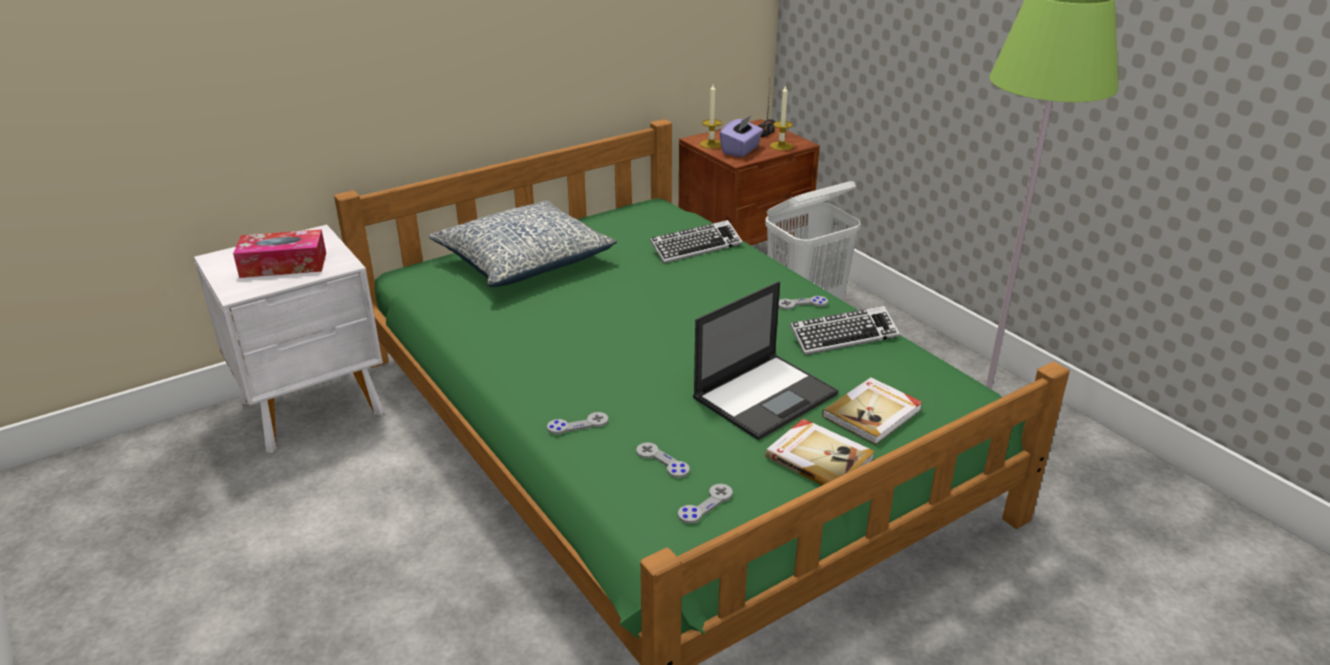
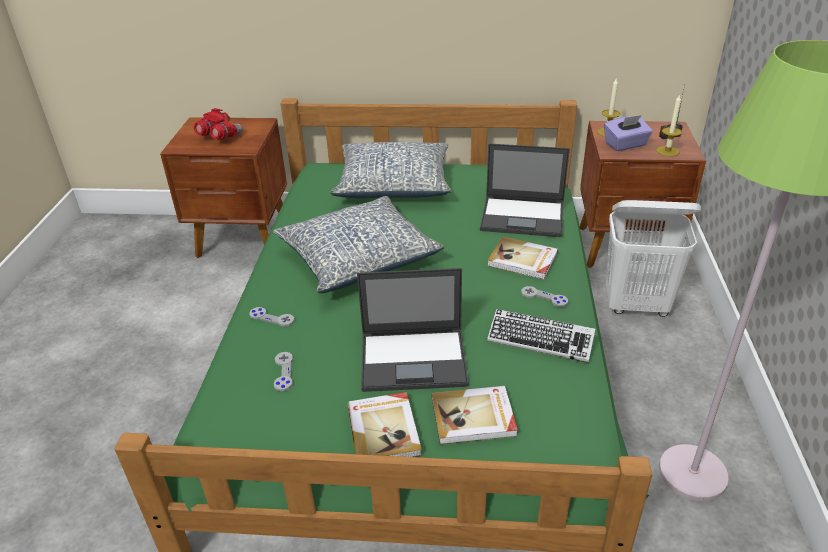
camera: 40 degrees right, 5 degrees up
(283, 265) = (219, 137): tissue box -> red binoculars
(314, 408) = (244, 239): white nightstand -> brown nightstand
(588, 338) = (358, 258): none -> pillow
(696, 247) = (523, 217): keyboard -> laptop
(705, 505) = (266, 419): grey game controller -> none
(745, 282) = (522, 260): none -> book

